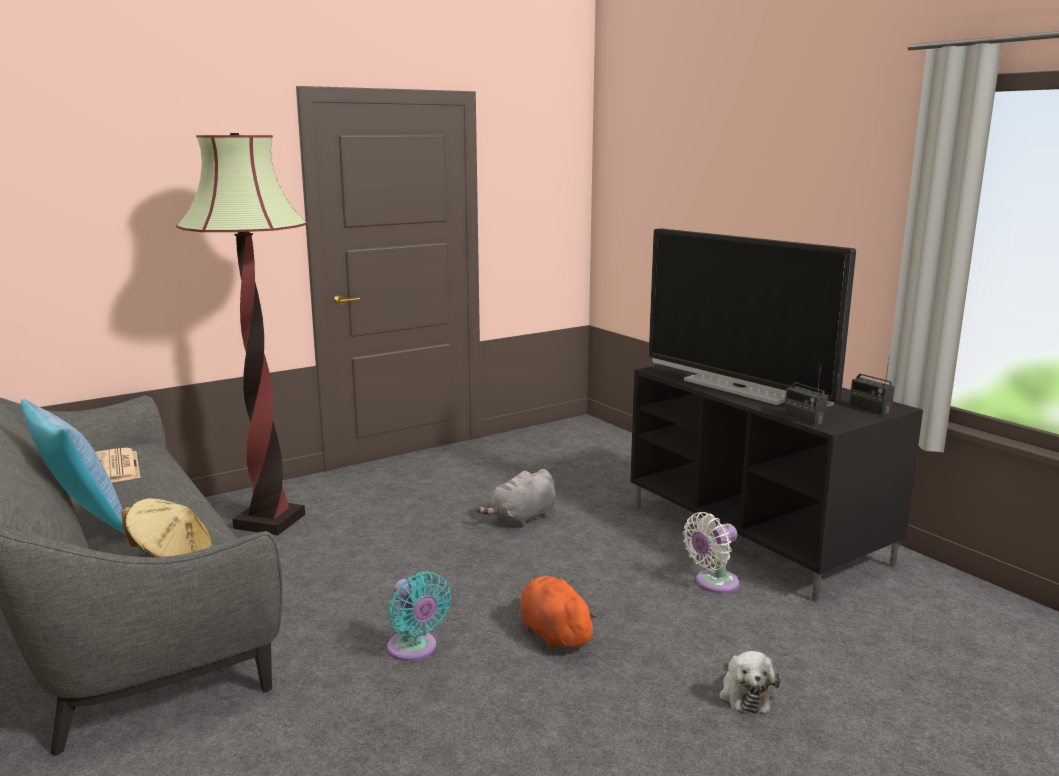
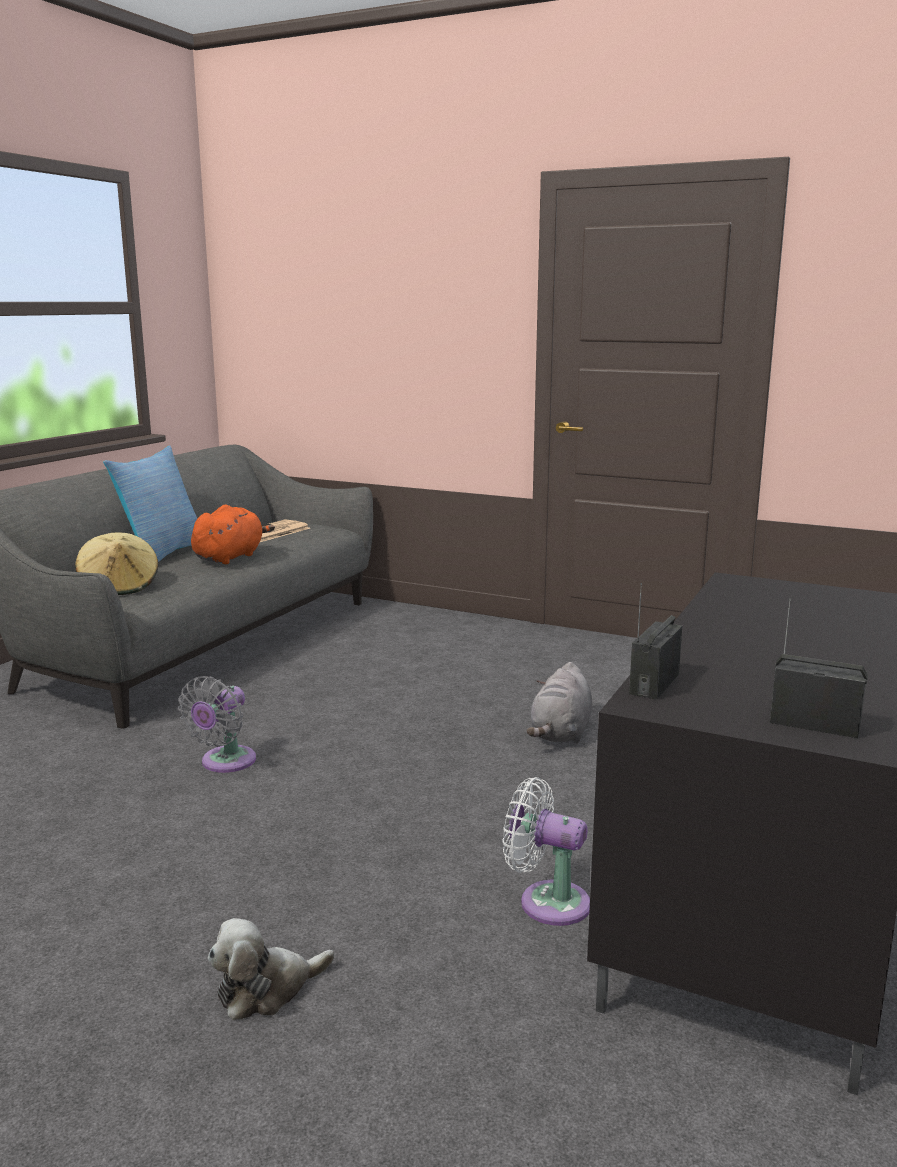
camera: 60 degrees right, 0 degrees up
(270, 521) = (399, 637): floor lamp -> none
(414, 649) = (225, 763): turquoise fan -> grey fan
(521, 519) = (561, 733): grey plush toy -> grey plush toy turned 90 degrees counterclockwise
(553, 635) = (309, 823): orange plush toy -> orange plush toy (230, 557)
(738, 389) = (741, 630): television -> none
(869, 409) = (814, 724): radio -> radio turned 90 degrees clockwise

